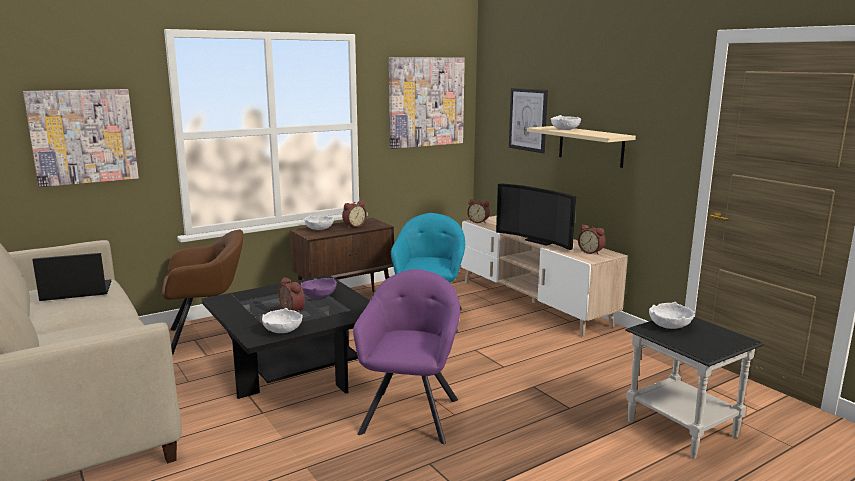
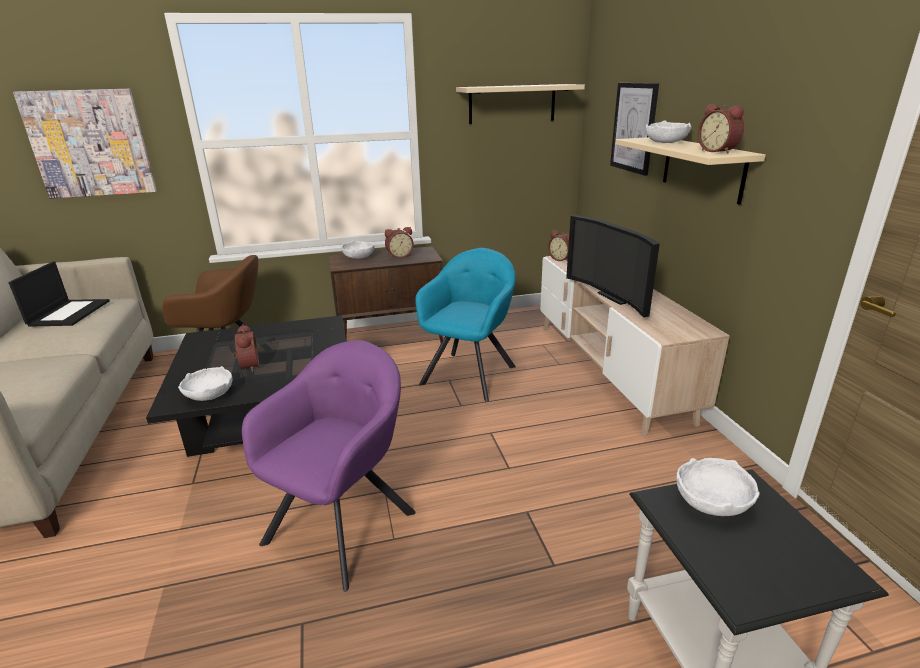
camera: 20 degrees right, 10 degrees up
(75, 291) = (69, 313): laptop -> laptop turned 90 degrees clockwise
(318, 296) = (300, 346): purple bowl -> none
(426, 102) = (512, 104): picture -> beige shelf
(591, 252) = (677, 323): alarm clock -> alarm clock (718, 151)

